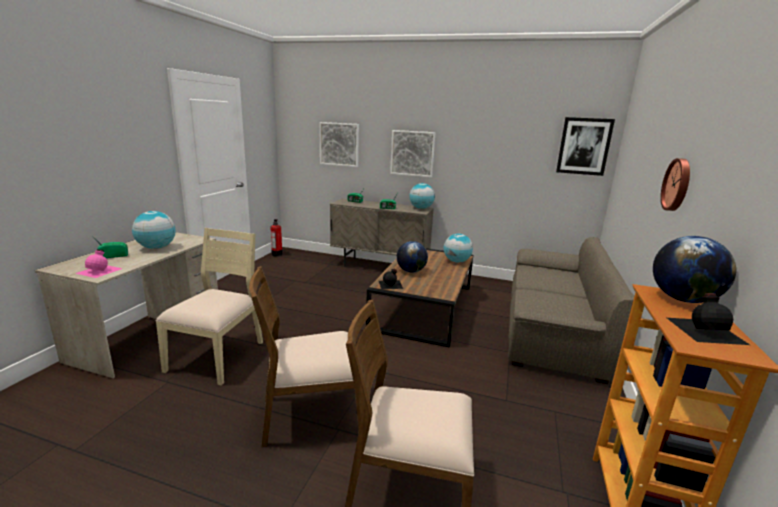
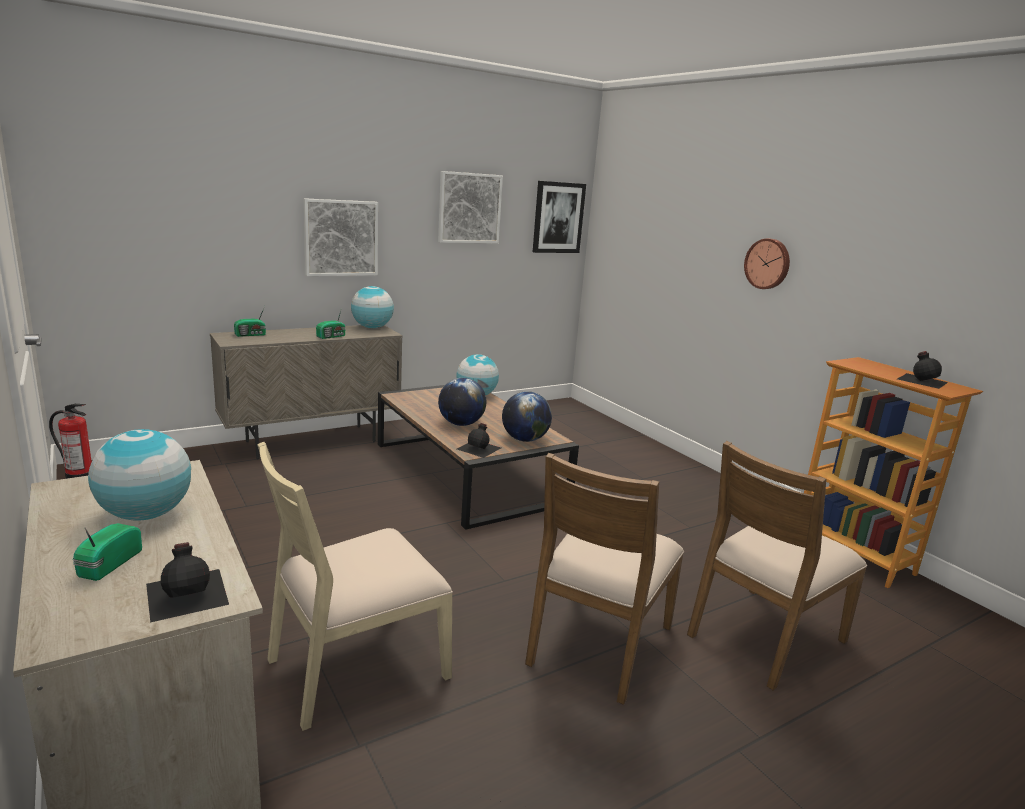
camera: 50 degrees left, 0 degrees up
(100, 270) = (188, 593): pink bottle -> black bottle
(218, 356) = (356, 666): beige chair -> beige chair turned 90 degrees counterclockwise
(339, 144) = (192, 227): picture -> picture (469, 208)
(551, 328) = (607, 445): sofa -> none
(683, 299) = (867, 364): globe -> globe (524, 439)

